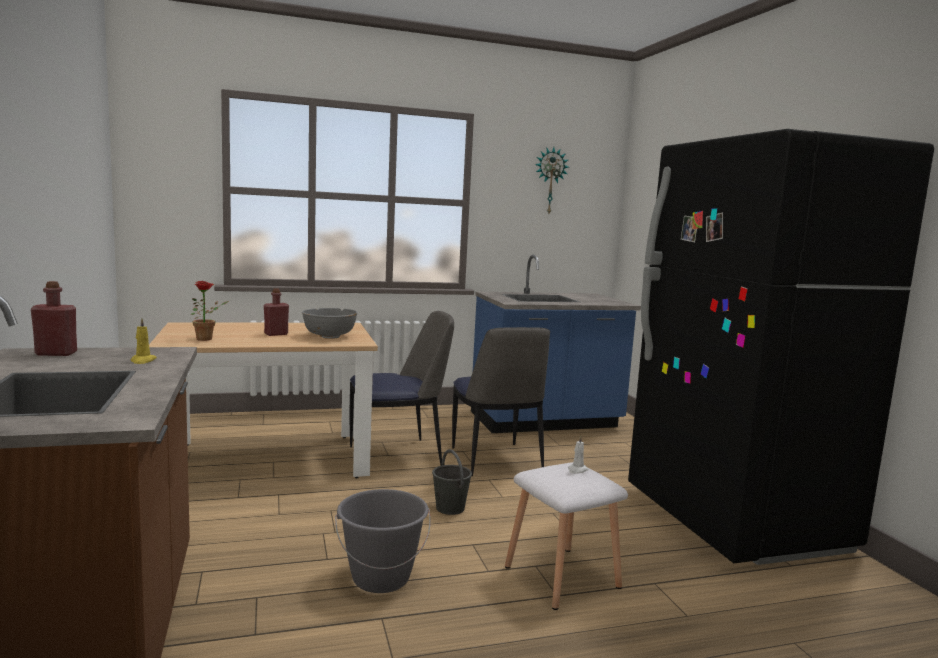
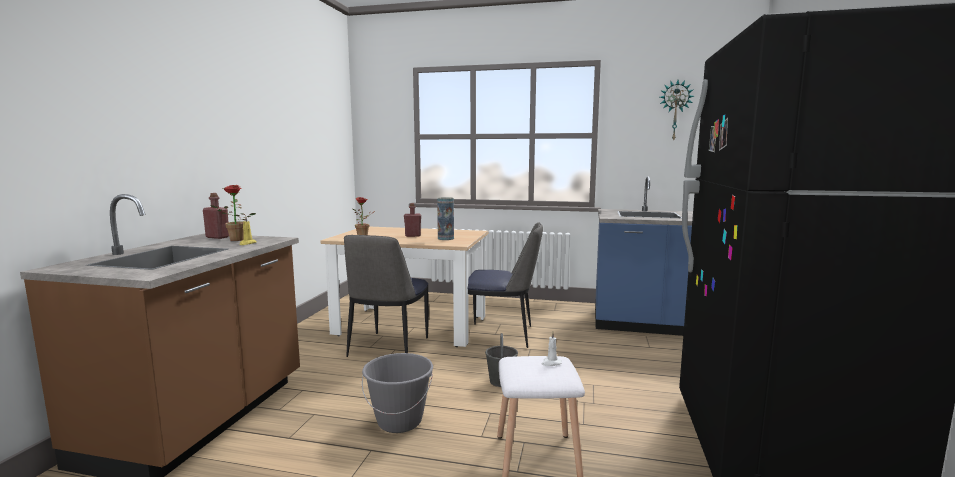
camera: 30 degrees right, 0 degrees up
(104, 357) = (235, 240): none -> potted plant
(329, 336) = (445, 238): grey bowl -> vase
(496, 460) = (577, 351): chair -> chair (388, 348)

